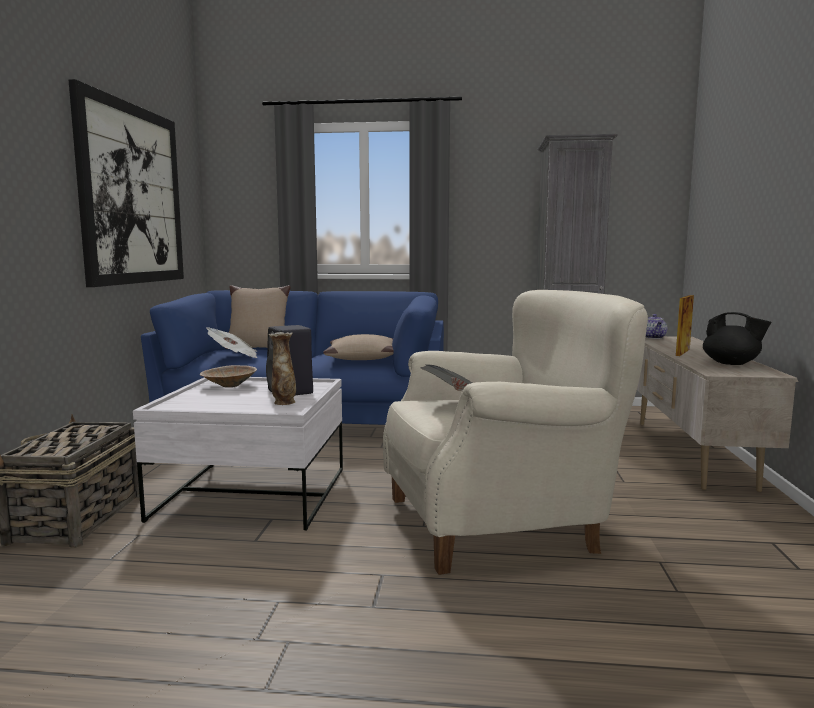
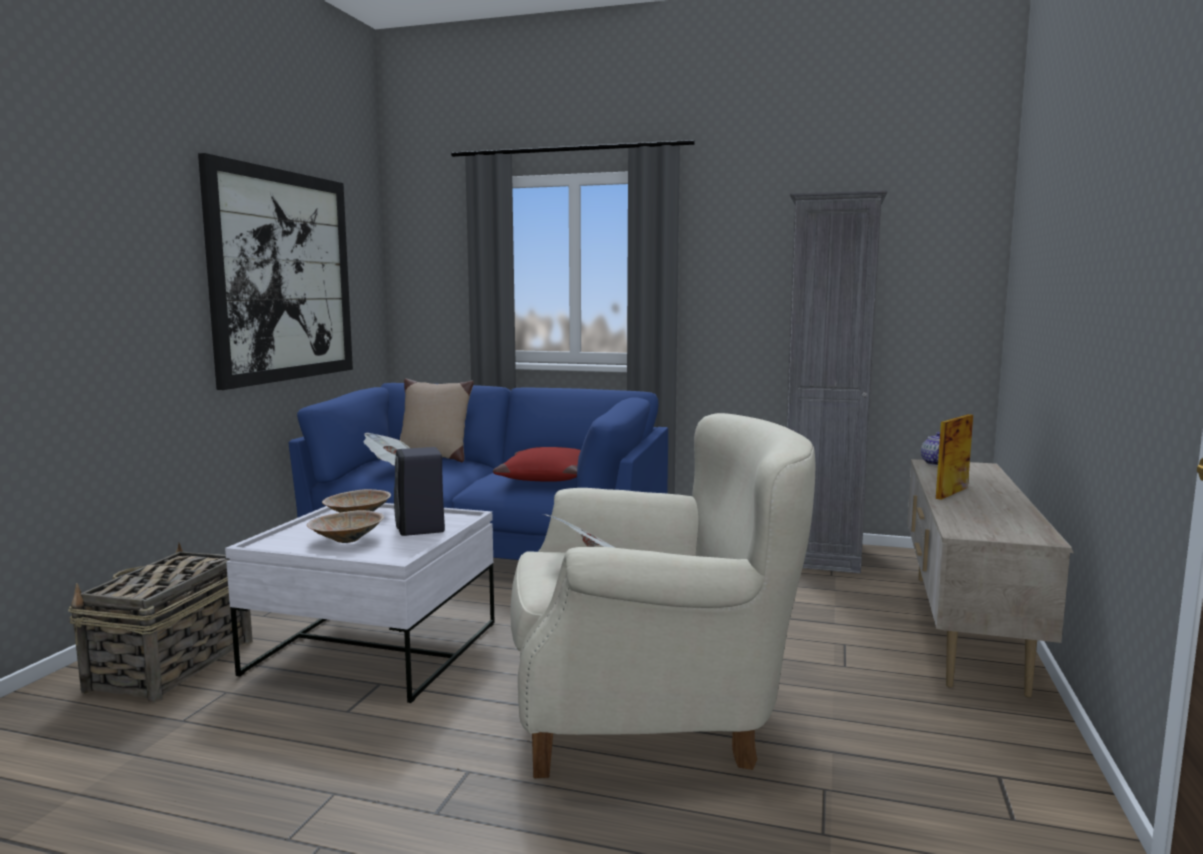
camera: 10 degrees right, 0 degrees up
(234, 402) = (345, 540): none -> beige bowl
(284, 402) = (400, 544): vase -> none
(361, 357) = (546, 477): beige pillow -> red pillow
(731, 364) = (1001, 517): black teapot -> none

